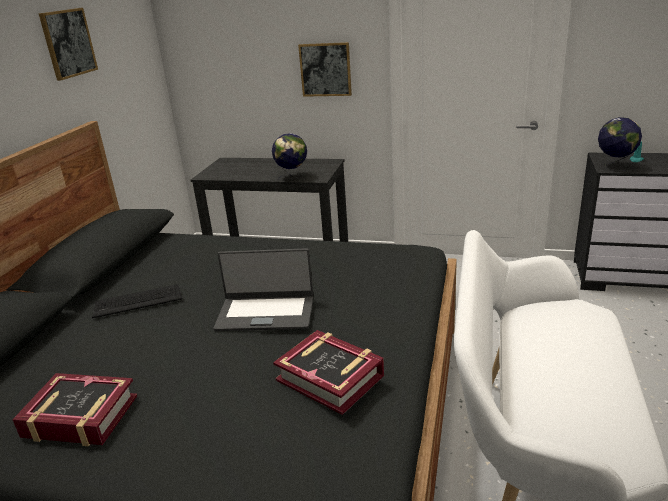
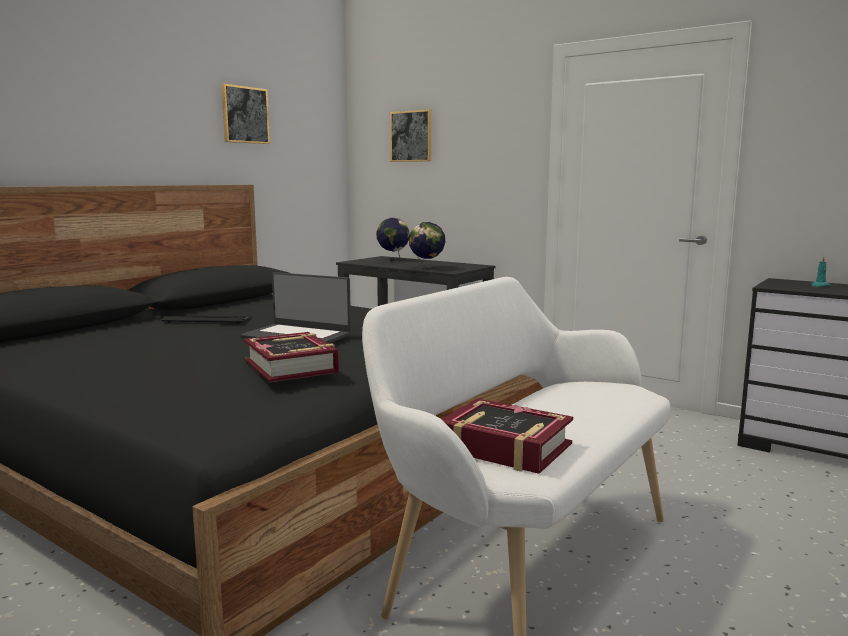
camera: 20 degrees right, 15 degrees down
(80, 417) = (81, 357): book -> book (504, 447)
(325, 69) = (487, 170): picture -> picture (411, 136)
(614, 166) = (782, 286): globe -> globe (393, 260)

